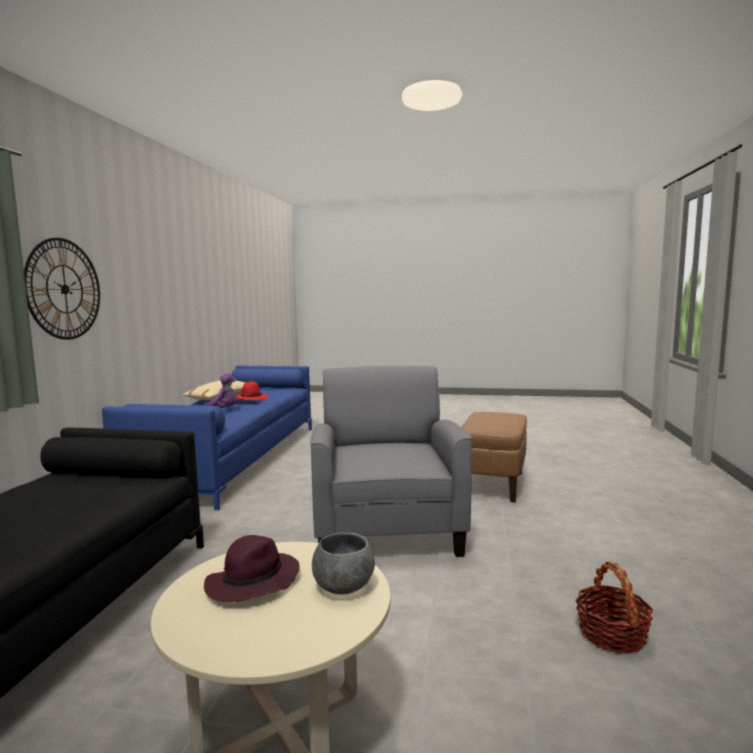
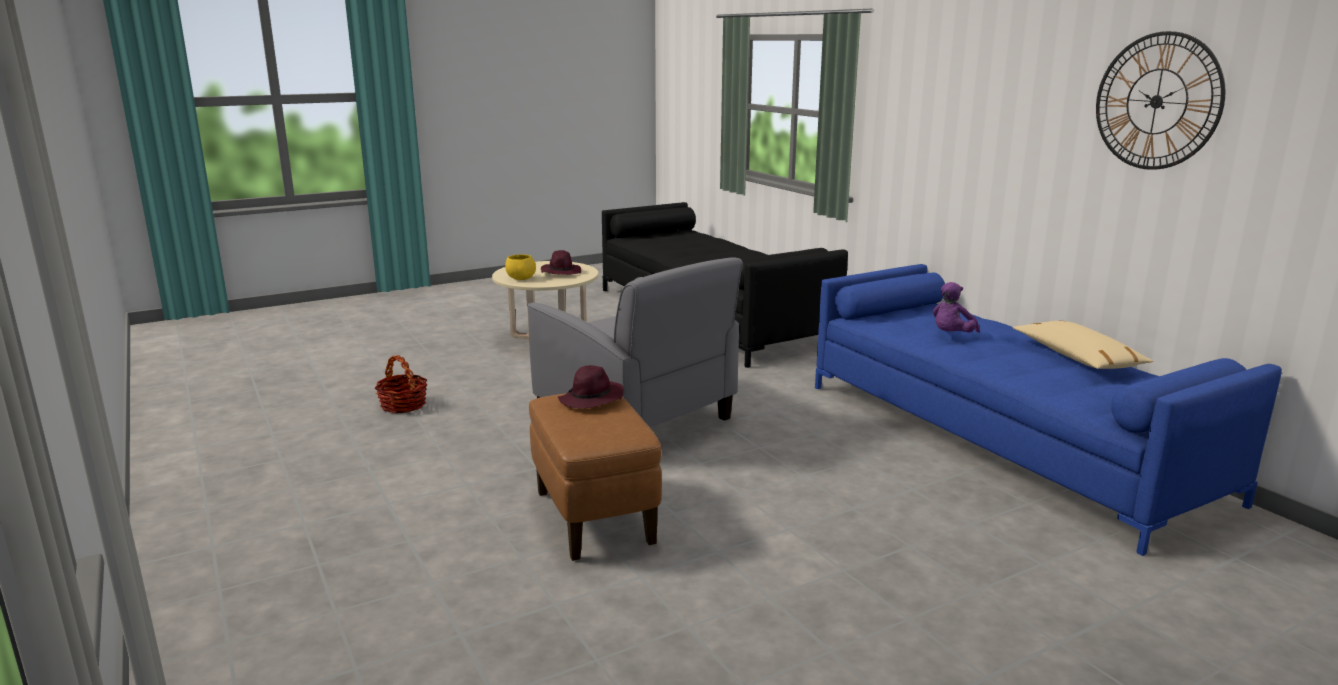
camera: 140 degrees right, 10 degrees up
(64, 289) = (916, 132): wall clock -> wall clock (1157, 101)
(251, 399) = (1010, 359): red hat -> none
(343, 587) = (521, 279): grey bowl -> yellow bowl
(485, 423) = (591, 400): none -> purple hat

